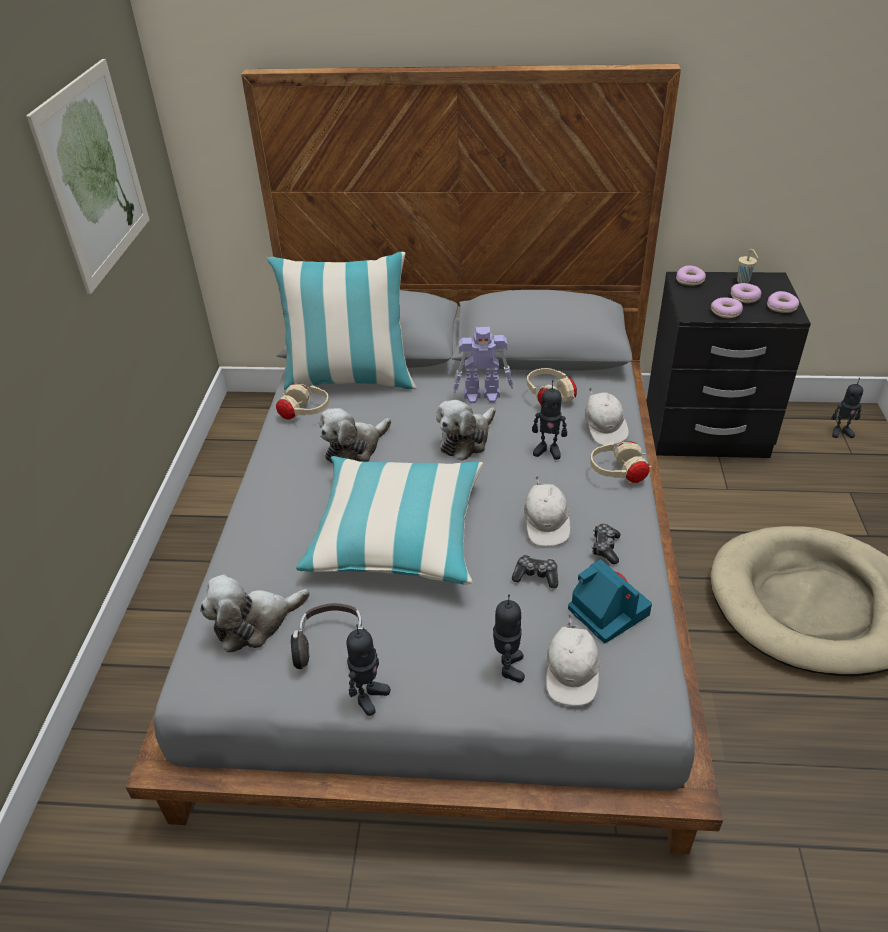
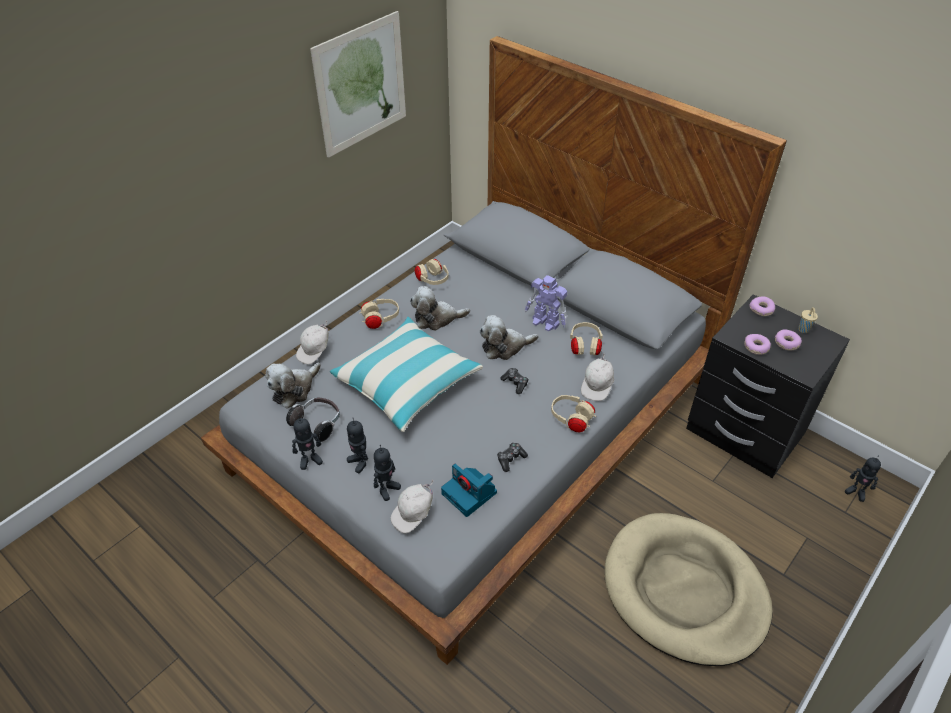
camera: 35 degrees right, 5 degrees up
(255, 623) = (294, 389): plush toy -> plush toy turned 60 degrees counterclockwise
(285, 484) = (380, 320): none -> beige headphones
(350, 379) = (479, 270): pillow -> none
(536, 576) = (454, 451): game controller -> game controller (515, 383)
(546, 525) = (492, 425): white cap -> white cap (315, 351)
(548, 450) = (544, 381): toy robot -> toy robot (359, 462)
(606, 610) = (470, 494): camera -> camera turned 135 degrees clockwise
(781, 307) = (806, 365): donut -> none

